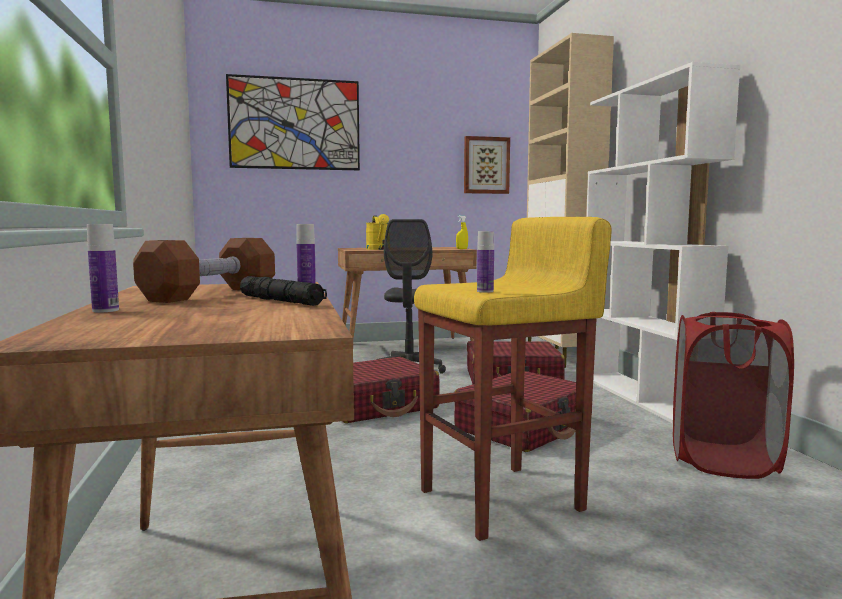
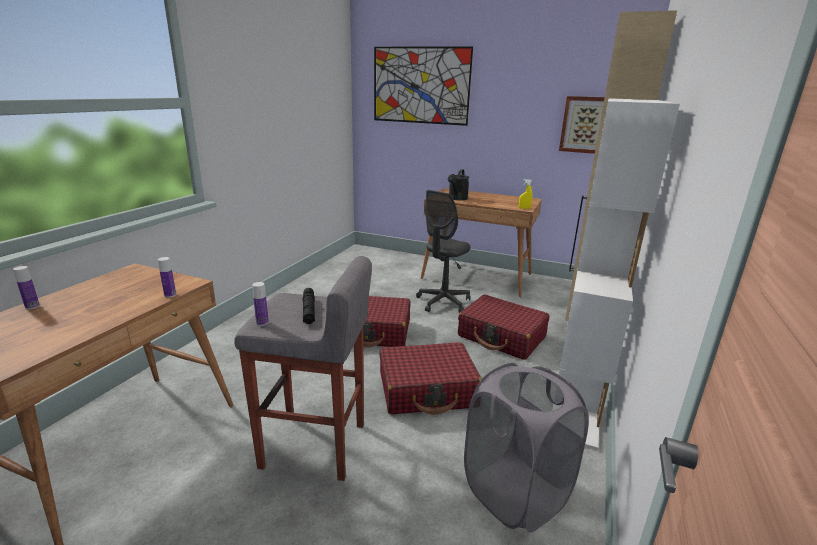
camera: 35 degrees right, 15 degrees up
(211, 294) = (116, 292): brown dumbbell -> none
(281, 301) = (105, 316): black flashlight -> black flashlight (309, 310)
(379, 249) = (457, 199): yellow watering can -> black watering can
(504, 500) = (315, 446): yellow stool -> grey stool
(722, 461) = (514, 493): red laundry basket -> grey laundry basket

